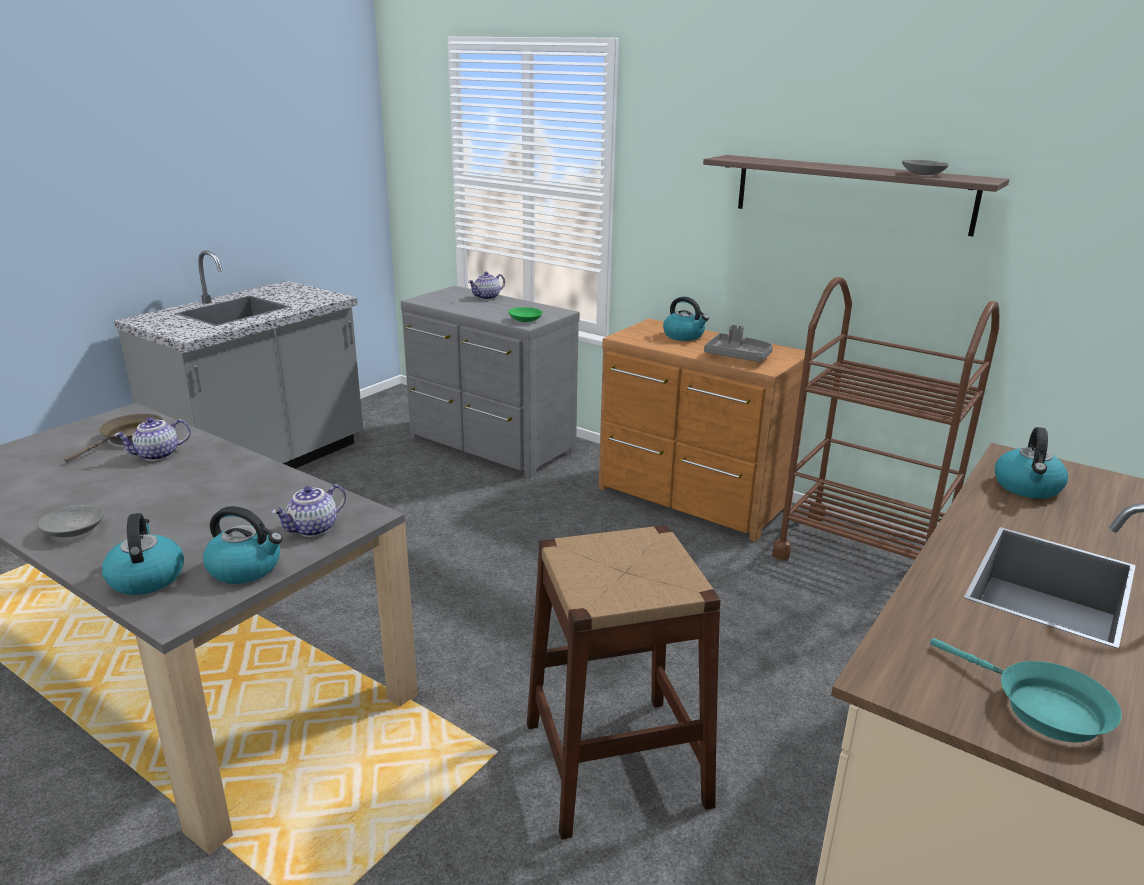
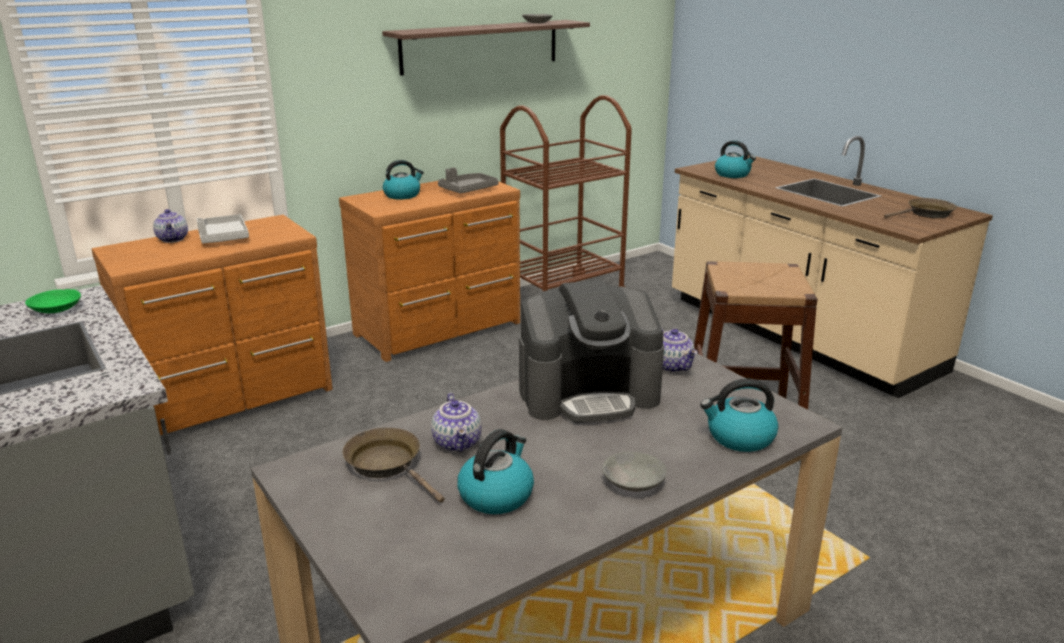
camera: 70 degrees left, 0 degrees up
(246, 568) = (732, 394): kettle -> kettle (496, 495)
(247, 493) = (588, 393): none -> coffee machine
(490, 445) = (235, 399): grey dresser -> brown dresser
(502, 308) = (223, 237): none -> grey tray
(526, 320) = (282, 234): green bowl -> green bowl (57, 309)
(1042, 708) = (927, 214): turquoise frying pan -> brown frying pan

